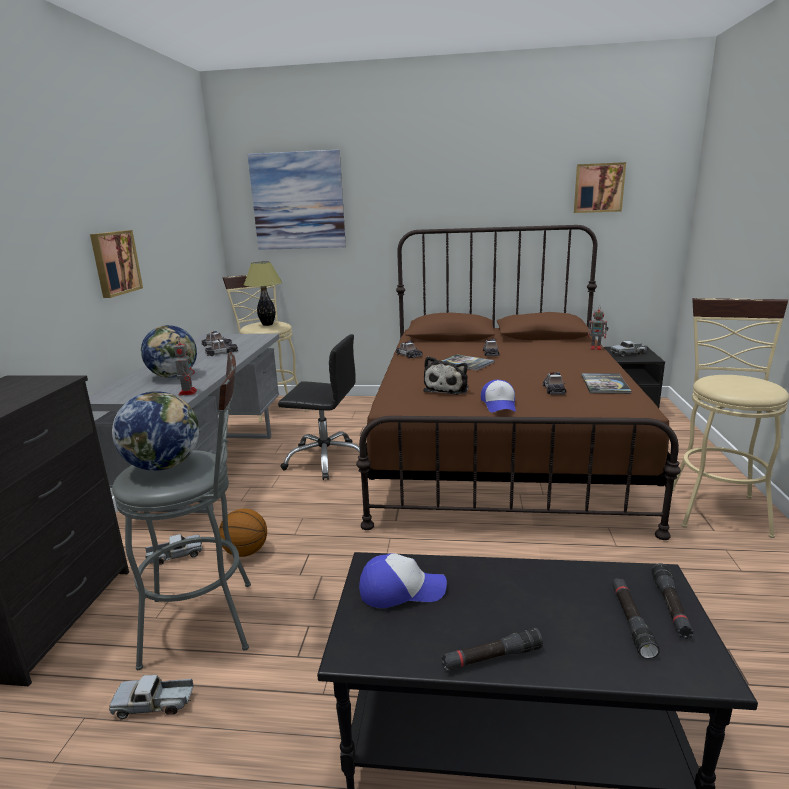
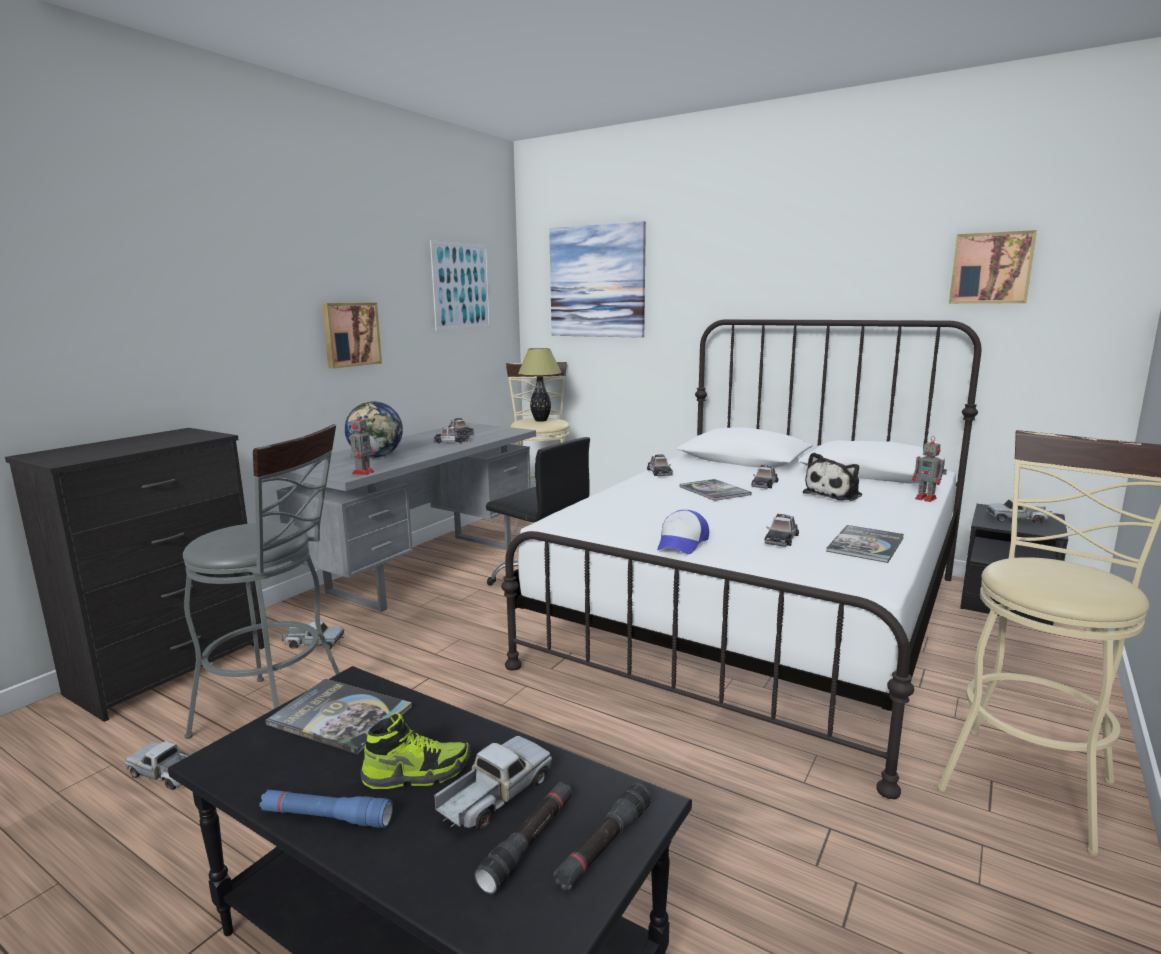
camera: 25 degrees right, 5 degrees down
(164, 466) = (242, 532): globe -> none
(183, 209) = (462, 286): none -> picture
(245, 552) = (374, 658): basketball -> none
(401, 590) = (340, 716): cap -> book
(447, 388) = (647, 515): plush toy -> plush toy (834, 494)
(491, 657) = (326, 817): black flashlight -> blue flashlight
(499, 449) = (758, 618): brown bed -> white bed
(509, 607) = (417, 773): none -> shoe
(575, 602) = (494, 795): none -> toy truck

